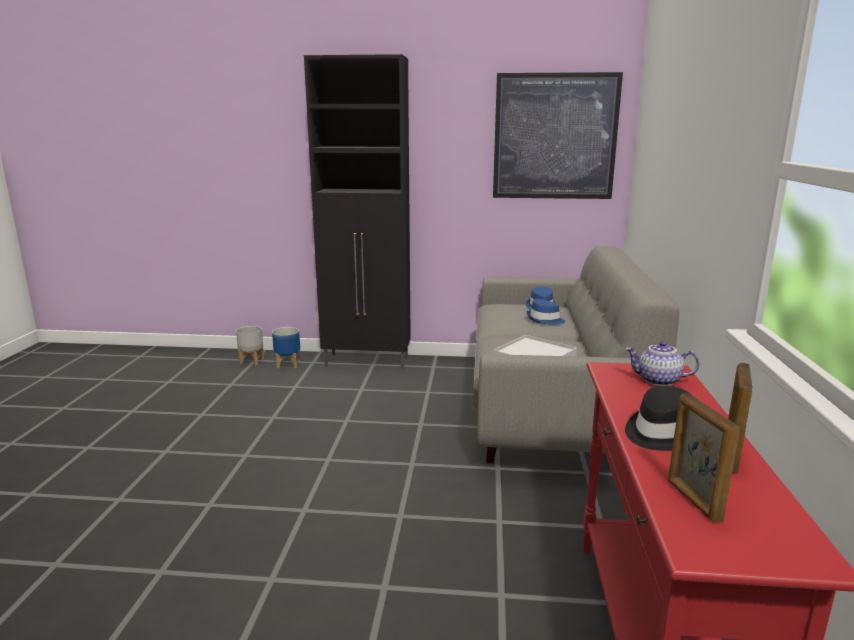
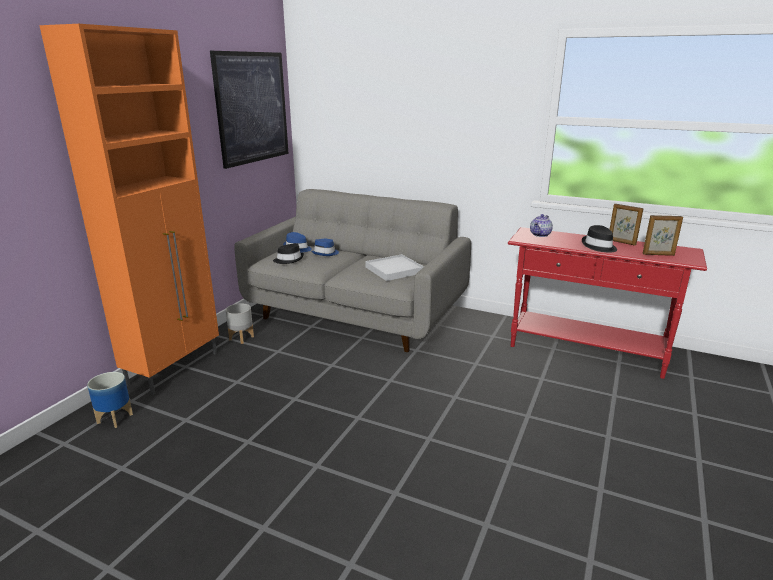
camera: 70 degrees left, 5 degrees up
(252, 361) = (65, 445): grey planter -> grey planter (242, 338)
(368, 361) = (175, 368): black cabinet -> orange cabinet
(503, 310) = (289, 259): none -> black hat

